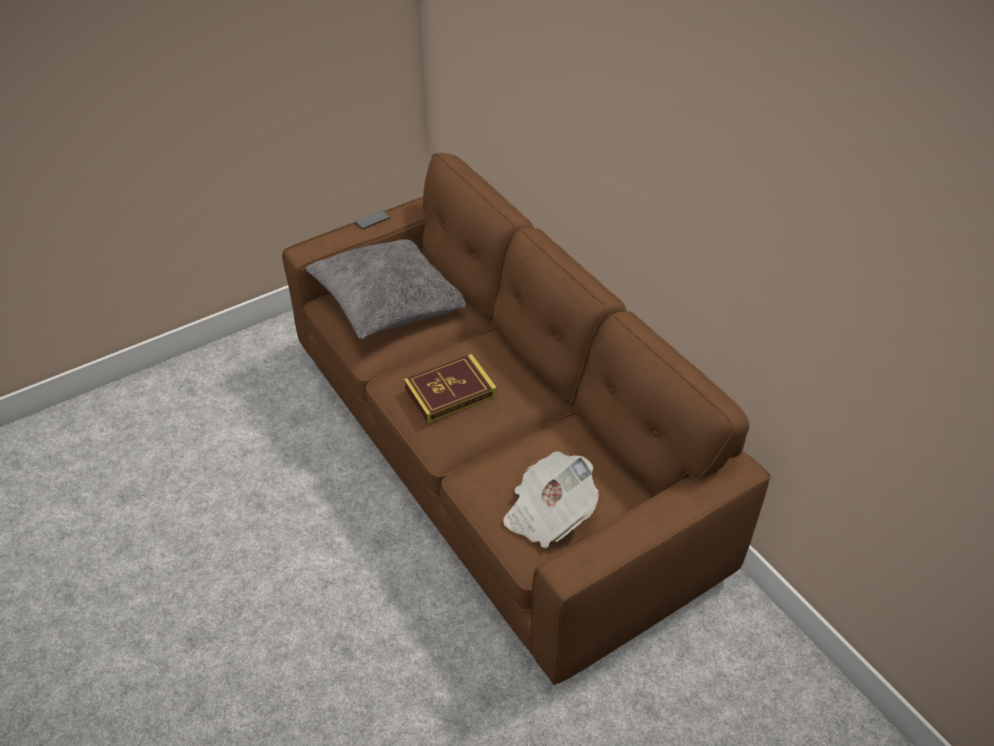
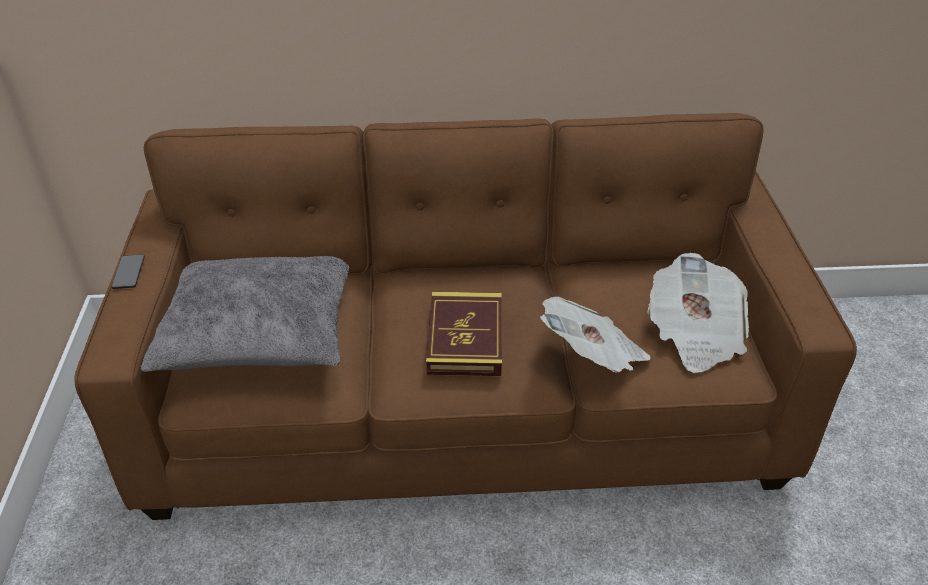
camera: 60 degrees left, 5 degrees down
(480, 463) = (593, 356): none -> newspaper

